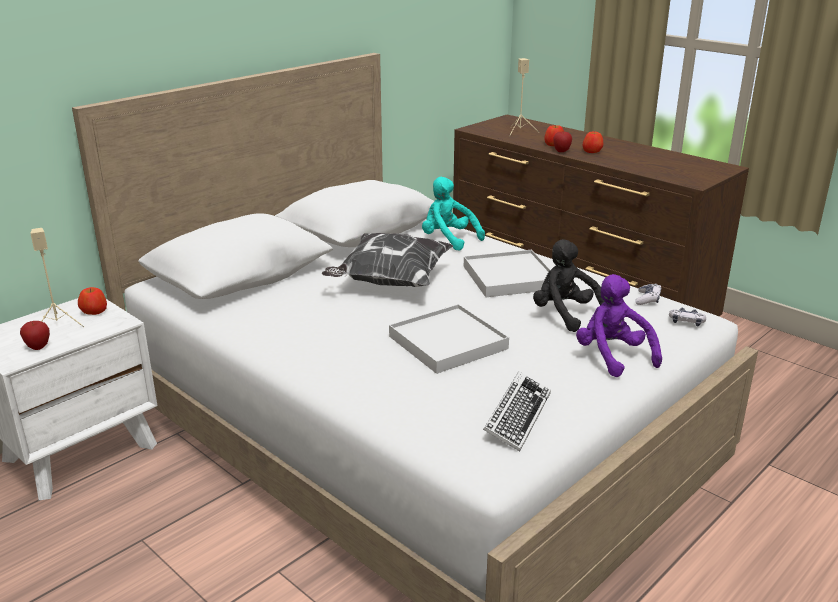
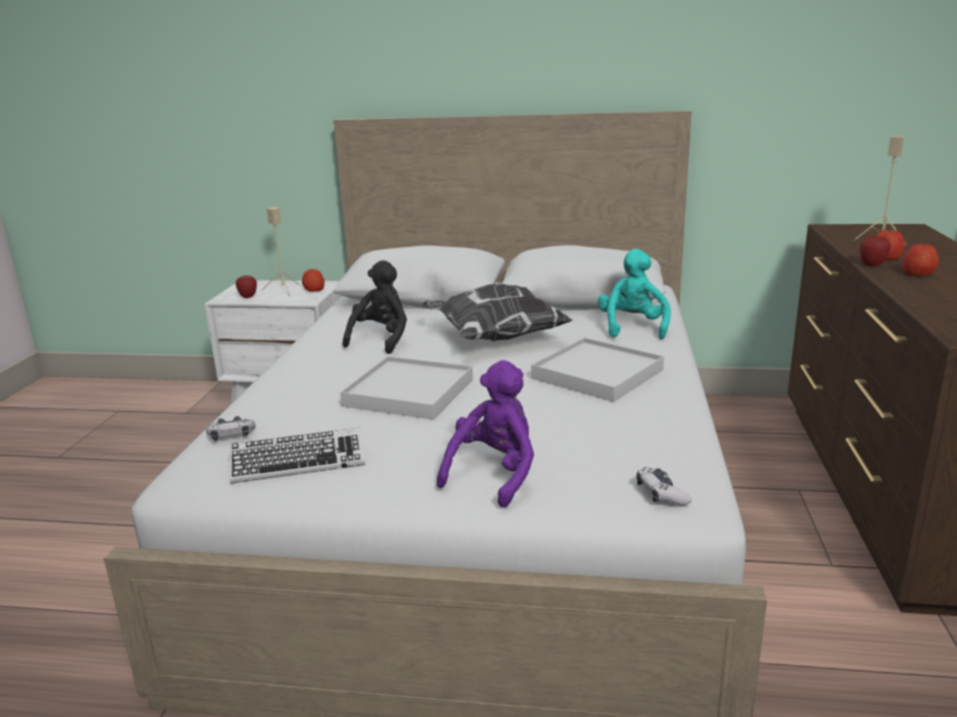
camera: 55 degrees right, 5 degrees down
(565, 315) = (557, 423): black plush toy -> black plush toy (381, 339)
(647, 299) = (683, 454): game controller -> game controller (231, 435)

